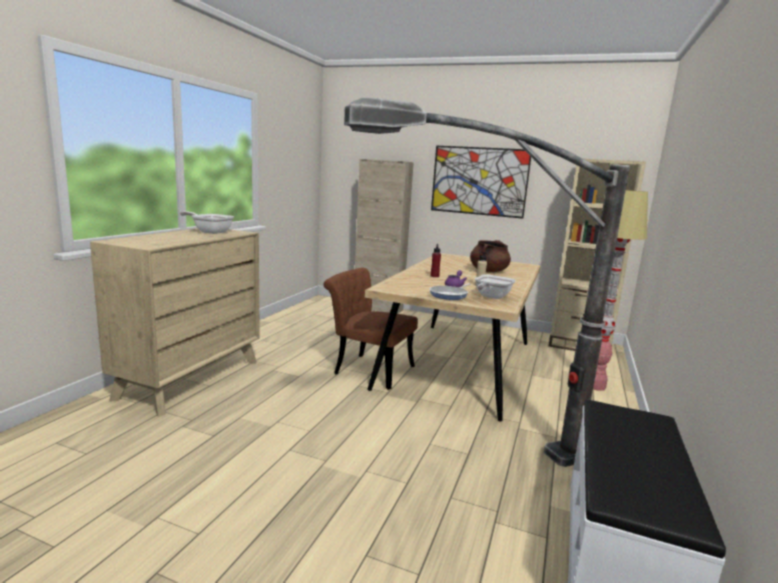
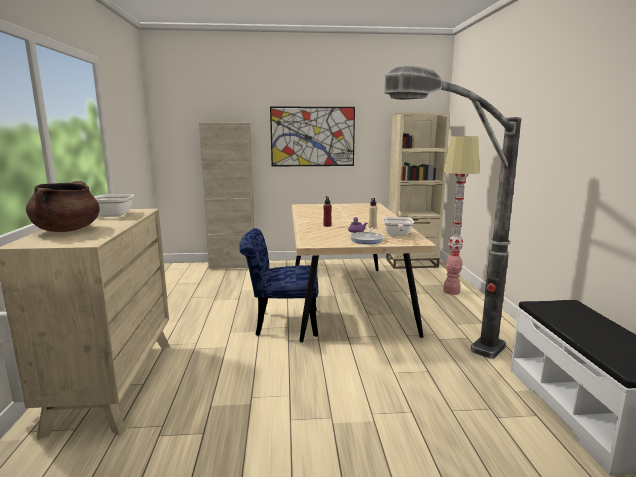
camera: 25 degrees left, 0 degrees up
(367, 369) = (280, 323): brown chair -> blue chair
(488, 271) = (356, 214): brown cooking pot -> brown cooking pot (67, 230)

